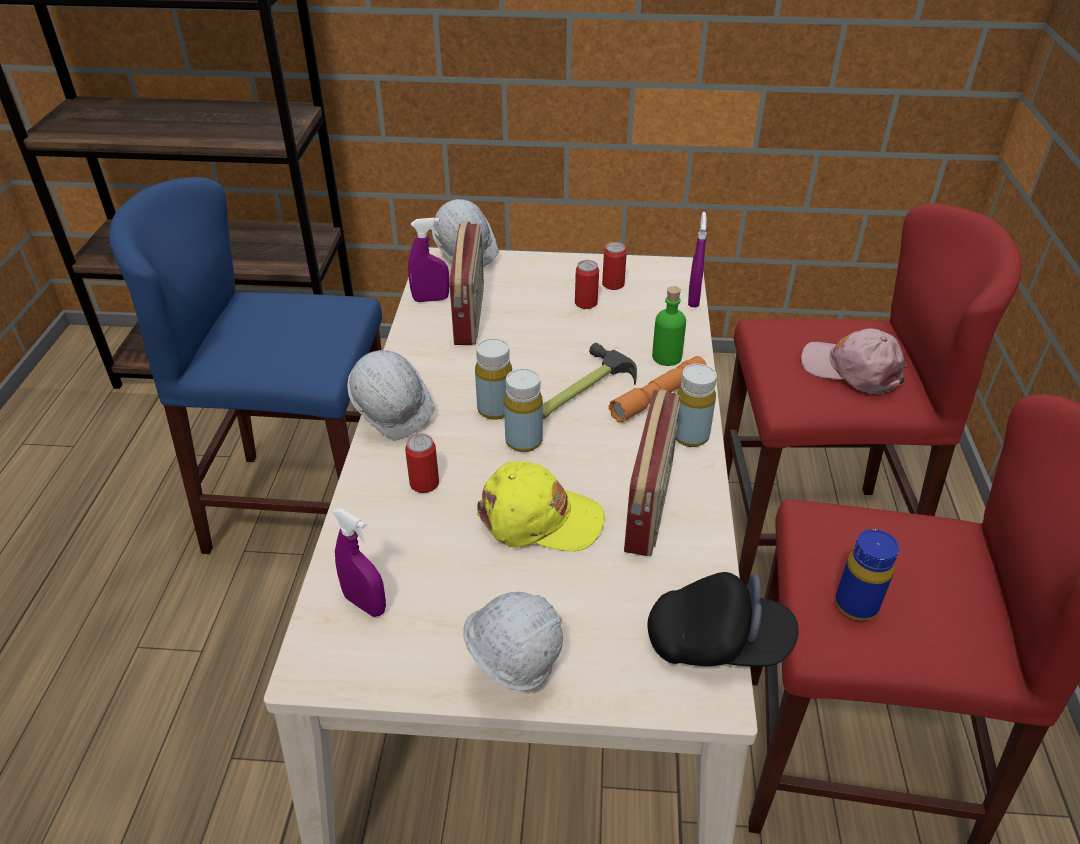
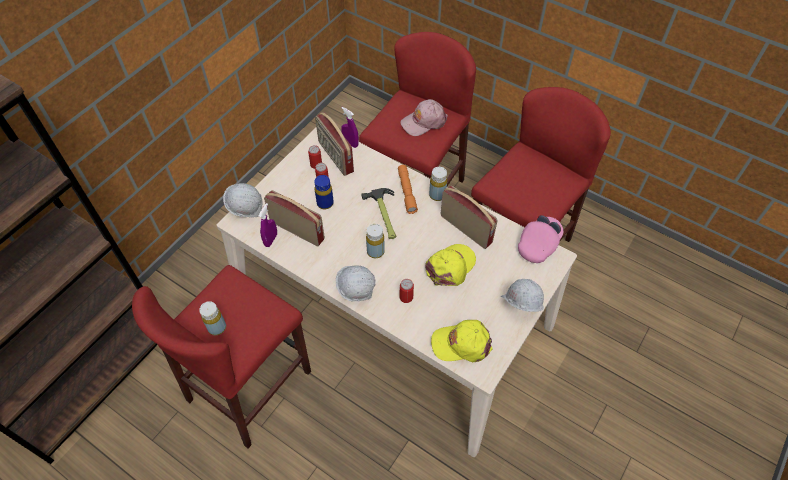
camera: 60 degrees left, 15 degrees up
(304, 507) = (250, 385): blue stool -> red stool
(365, 604) = (461, 343): purple spray bottle -> yellow cap
(524, 441) = (403, 251): yellow bottle -> yellow bottle (217, 327)
(648, 295) = (335, 157): none -> radio
(666, 357) = (383, 175): green bottle -> none
(717, 643) = (539, 244): black cap -> pink cap
(856, 605) = (536, 198): blue bottle -> blue bottle (325, 203)

